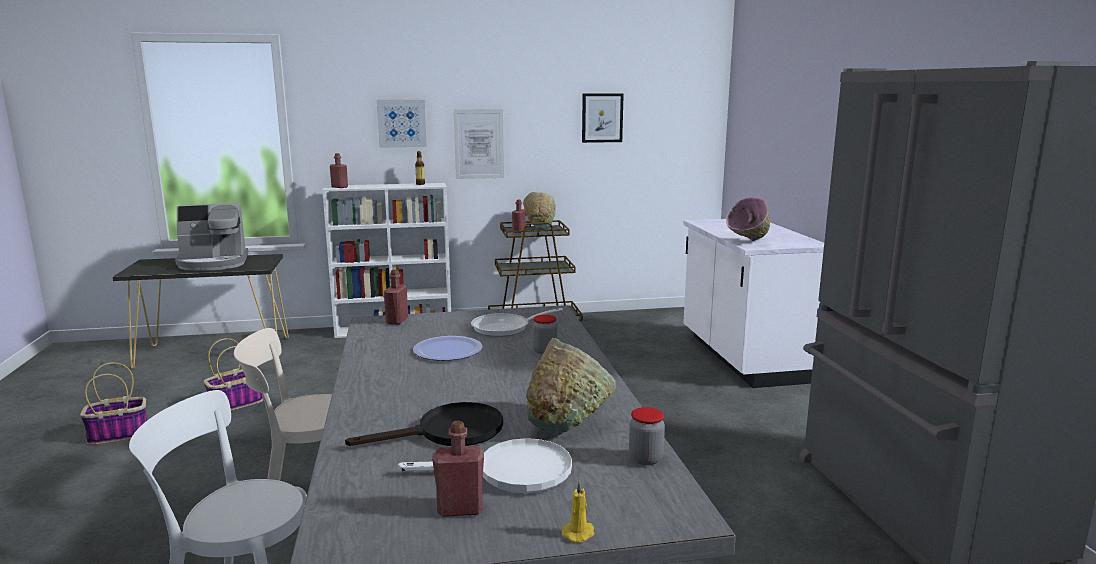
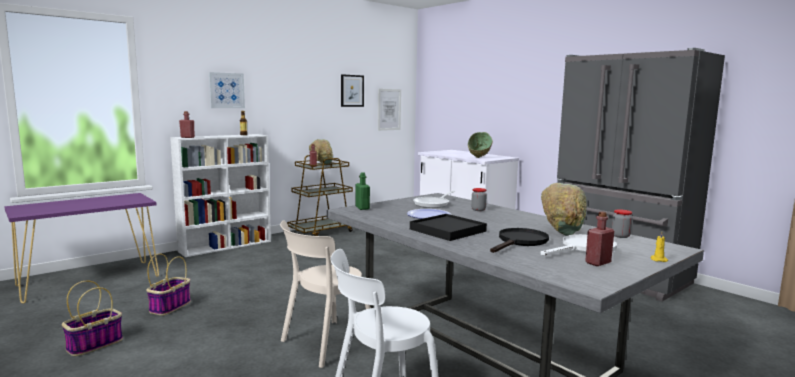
camera: 30 degrees left, 5 degrees down
(213, 263) = (92, 202): coffee machine -> none
(215, 352) = (90, 280): black console table -> purple console table
(397, 321) = (362, 208): red bottle -> green bottle
(405, 385) = (447, 230): none -> black tray
(479, 144) = (278, 106): picture -> picture (389, 109)
(749, 243) = (479, 158): pink bowl -> green bowl

